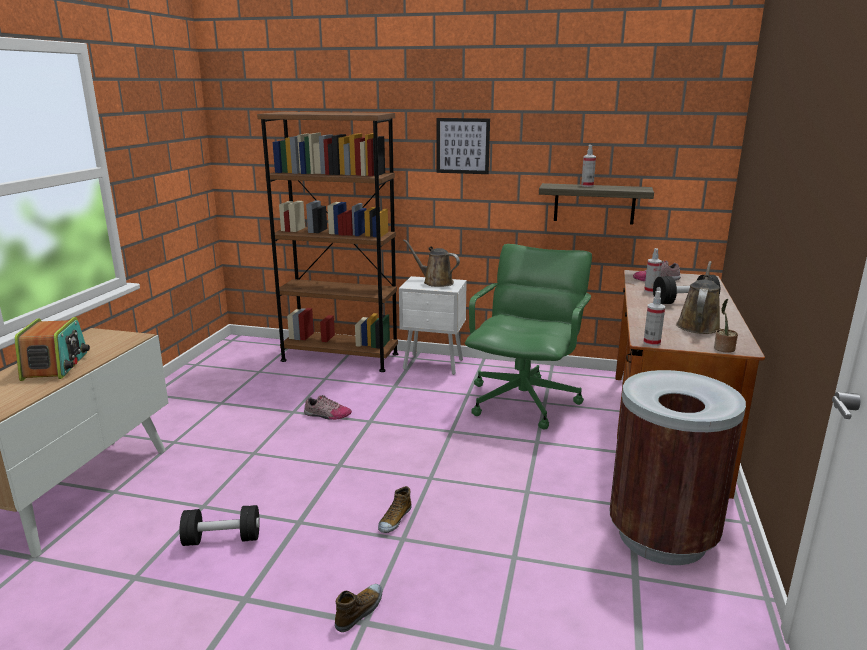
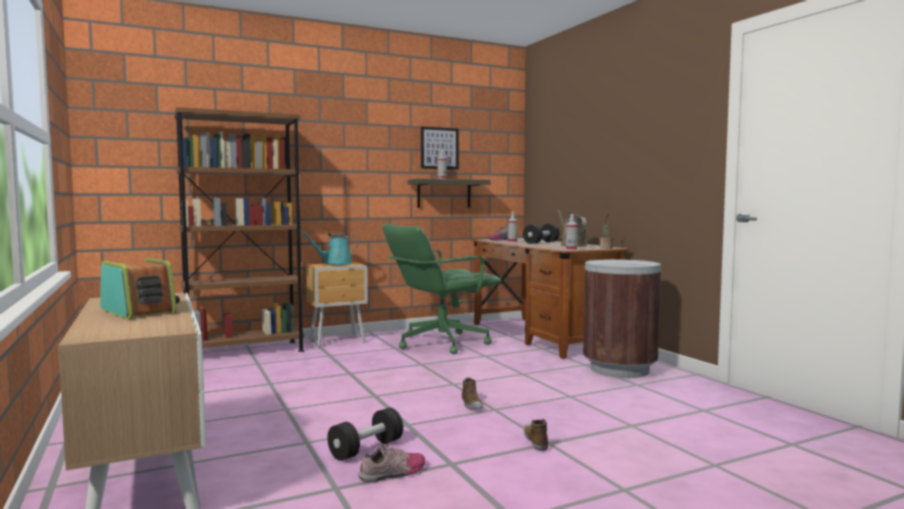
camera: 40 degrees left, 15 degrees down
(327, 415) = (306, 378): shoe -> shoe (393, 473)
(434, 365) = (338, 341): white nightstand -> brown nightstand
(435, 282) = (335, 264): brown watering can -> turquoise watering can
(463, 146) = (346, 150): picture -> picture (439, 148)
(524, 401) = (440, 343): green office chair -> green office chair turned 105 degrees counterclockwise

